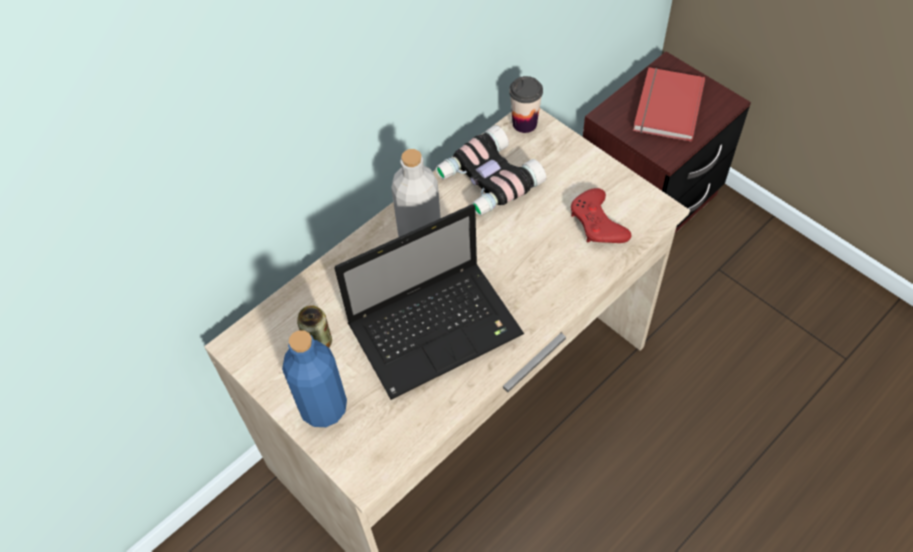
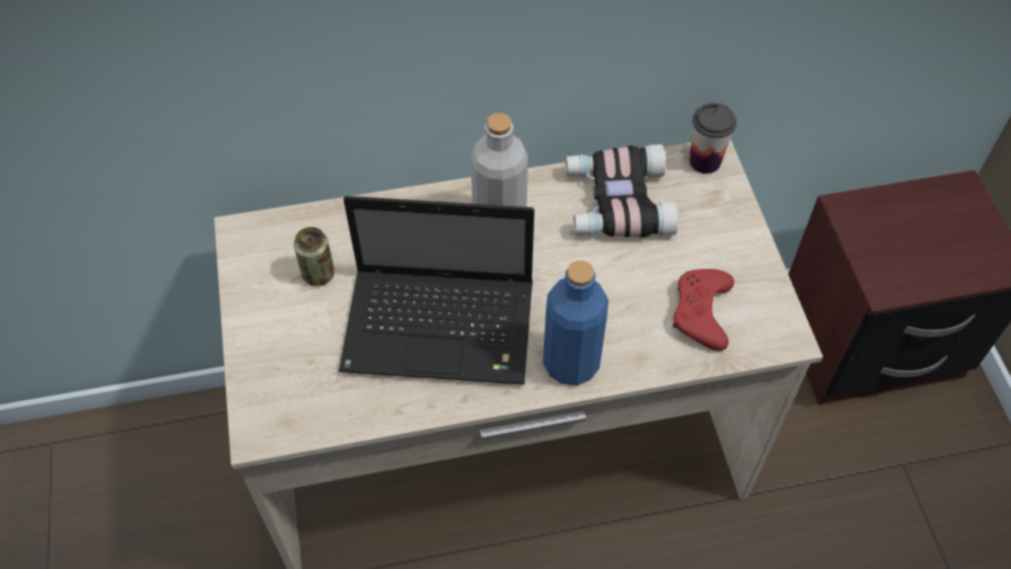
camera: 30 degrees right, 0 degrees up
(323, 407) = (274, 341): blue bottle -> blue bottle (571, 363)
(665, 106) = (924, 233): red book -> none

